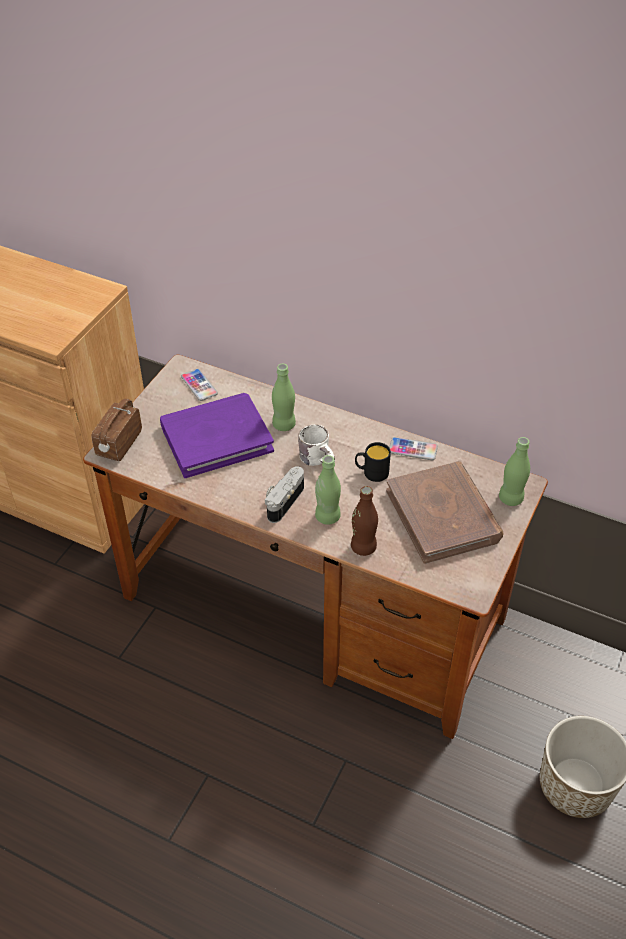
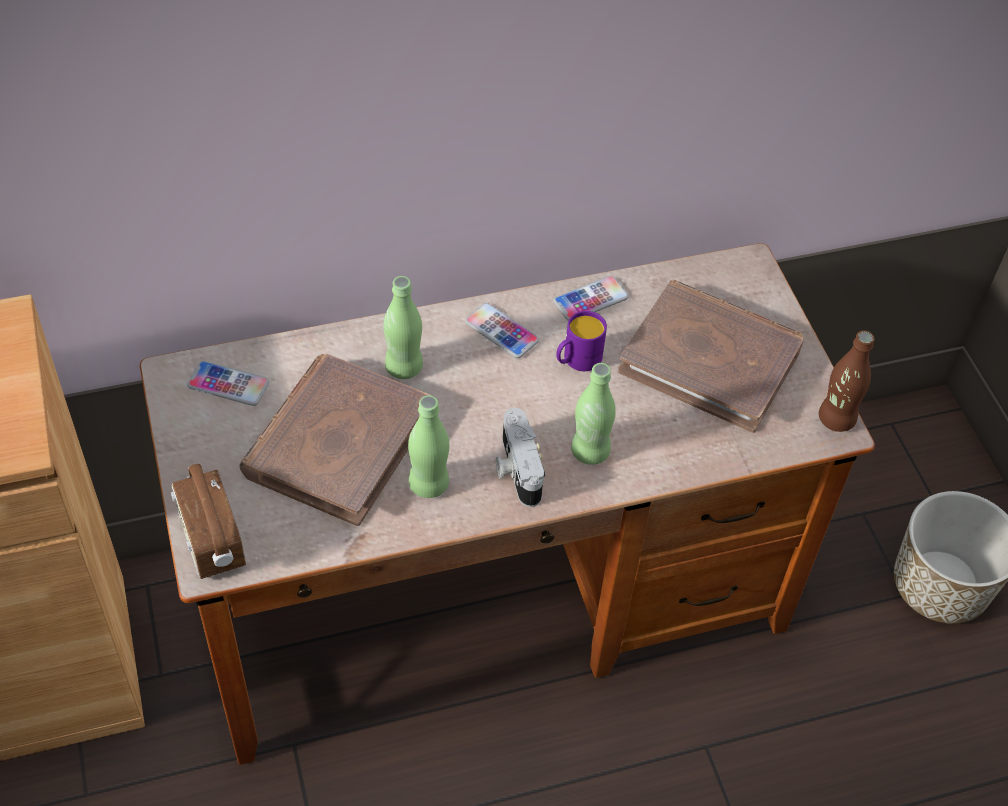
camera: 45 degrees left, 5 degrees up
(216, 438) = (337, 442): purple book -> brown book
(319, 459) = (498, 384): white mug -> none
(349, 437) = (501, 331): none -> phone
(363, 547) = (671, 461): brown bottle -> brown bottle (836, 419)
(371, 472) = (577, 360): black mug -> purple mug
(510, 498) = (755, 291): green bottle -> green bottle (428, 484)

